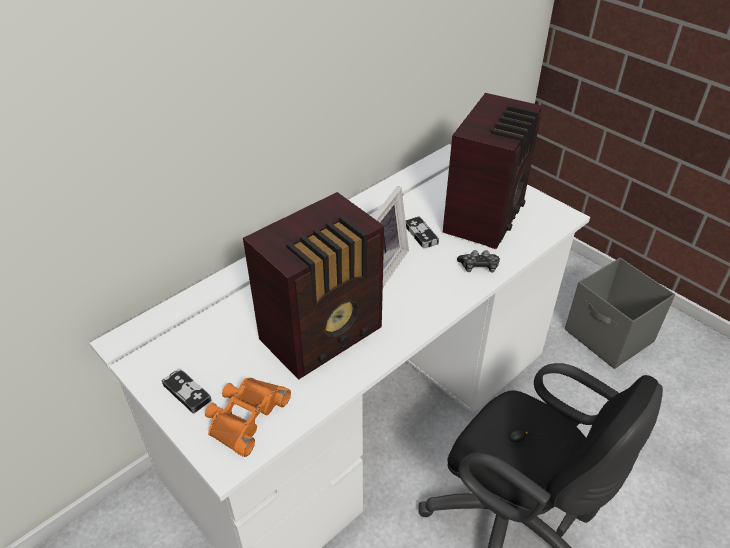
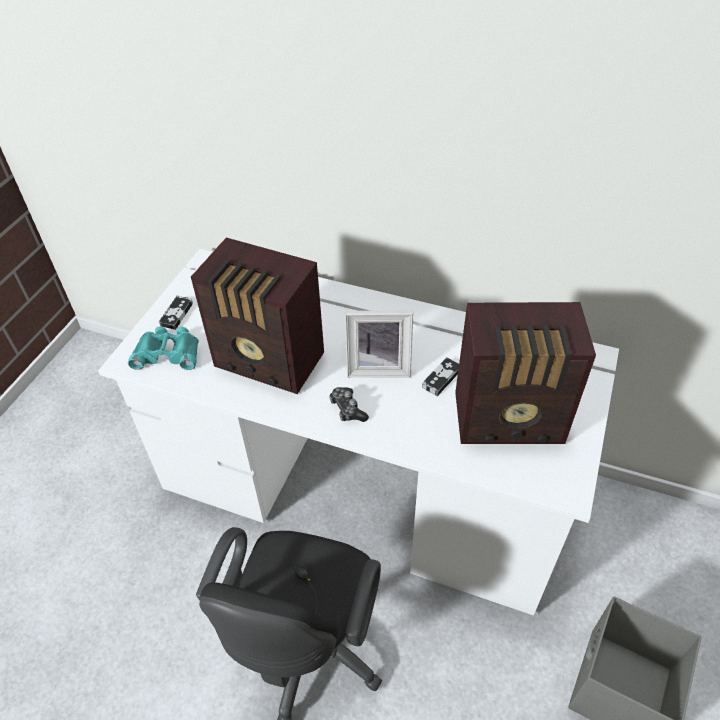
camera: 65 degrees right, 5 degrees up
(245, 416) = (168, 353): orange binoculars -> turquoise binoculars
(479, 267) = (424, 438): game controller -> game controller (347, 409)

